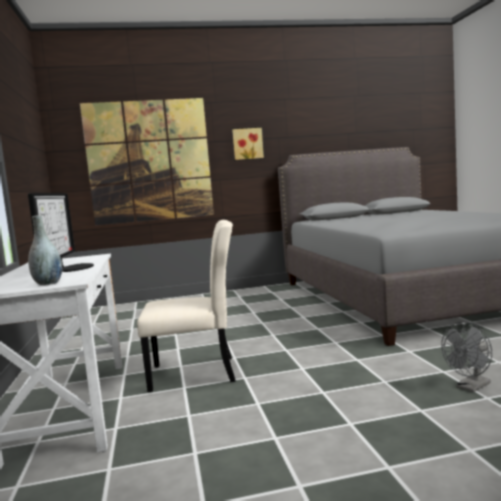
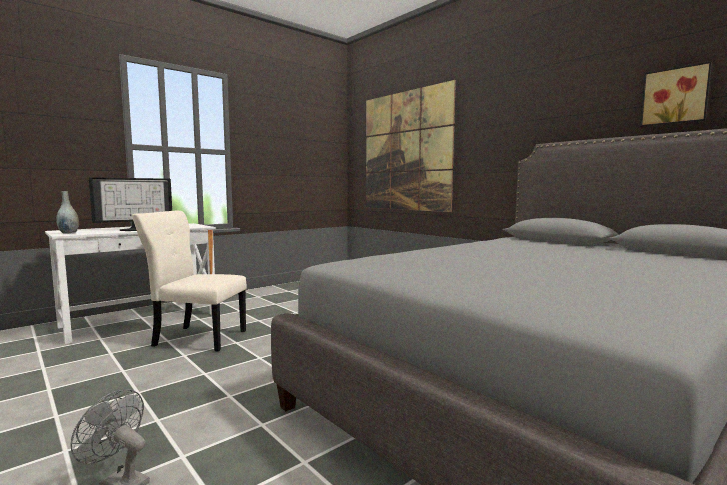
camera: 60 degrees right, 0 degrees up
(197, 373) = (197, 338): beige chair -> beige chair turned 135 degrees clockwise
(247, 144) = (495, 130): picture -> picture (675, 96)

